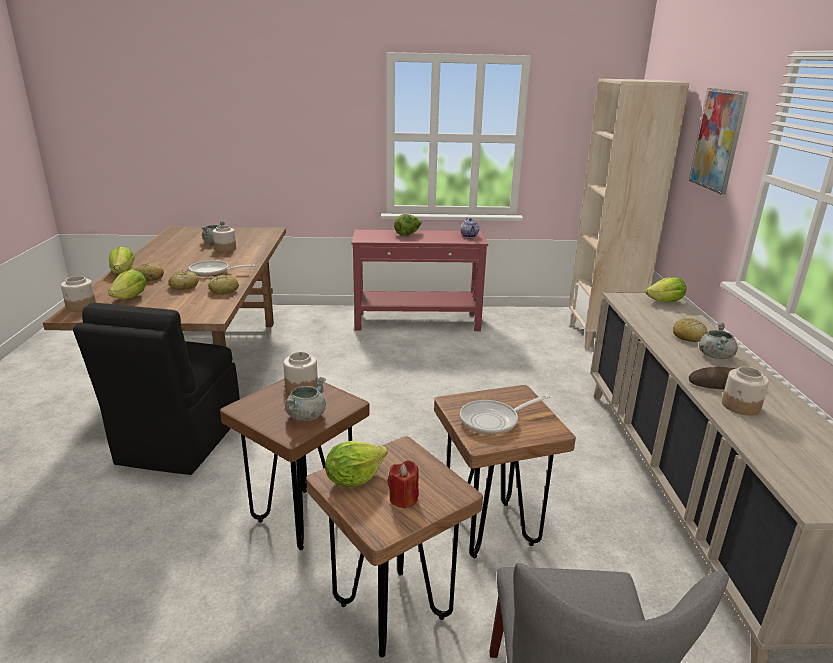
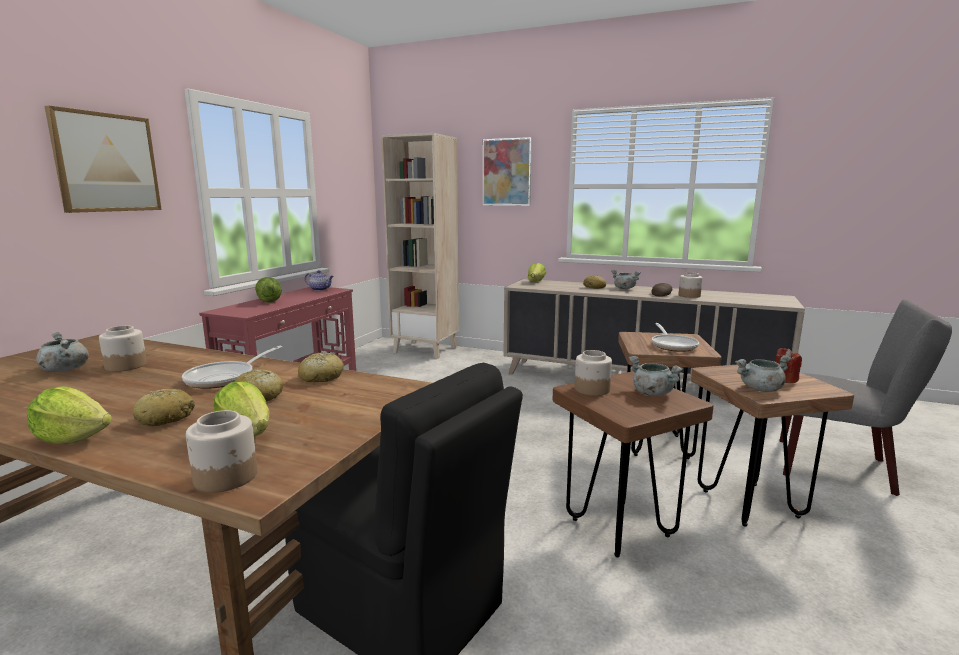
camera: 65 degrees left, 10 degrees down
(315, 115) = (106, 163): none -> picture
(354, 478) = (760, 389): lettuce -> grey cooking pot

